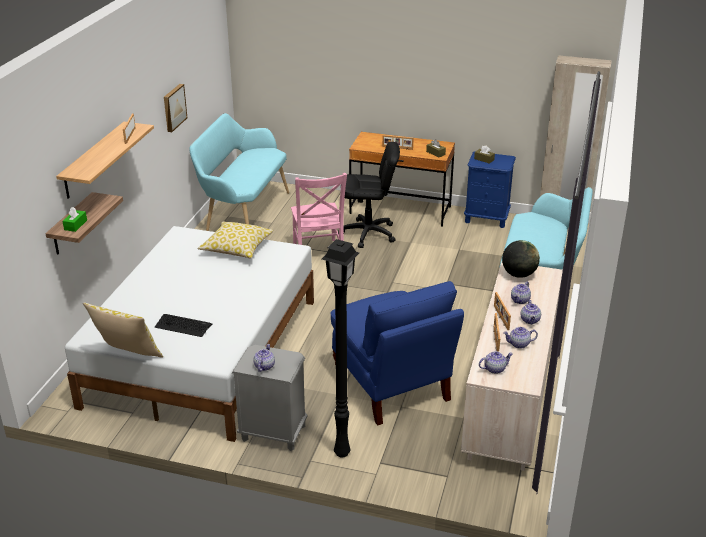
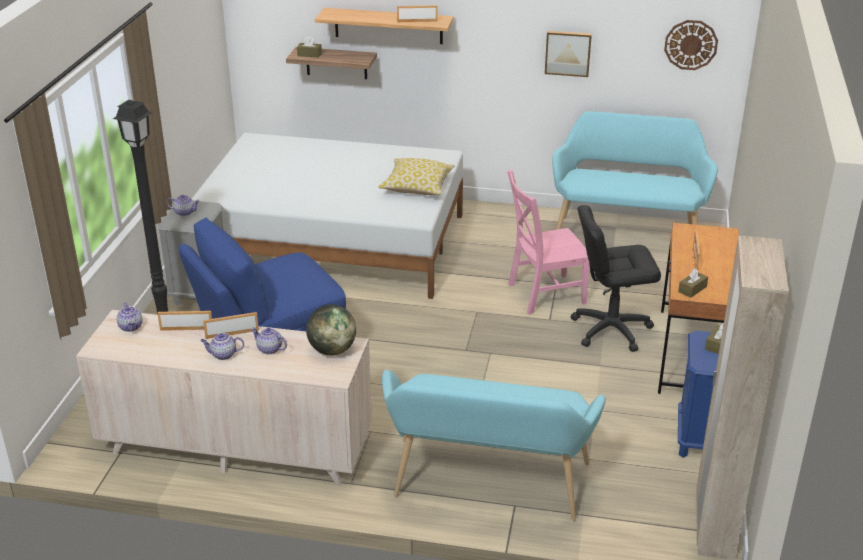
camera: 85 degrees right, 0 degrees up
(75, 225) = (309, 54): green tissue box -> brown tissue box
(128, 355) = (223, 158): pillow -> none
(183, 326) = (268, 175): keyboard -> none
(212, 60) = (691, 44): none -> wall clock
(368, 234) = (611, 329): black office chair -> black office chair turned 90 degrees clockwise
(519, 344) = (174, 345): teapot -> none

